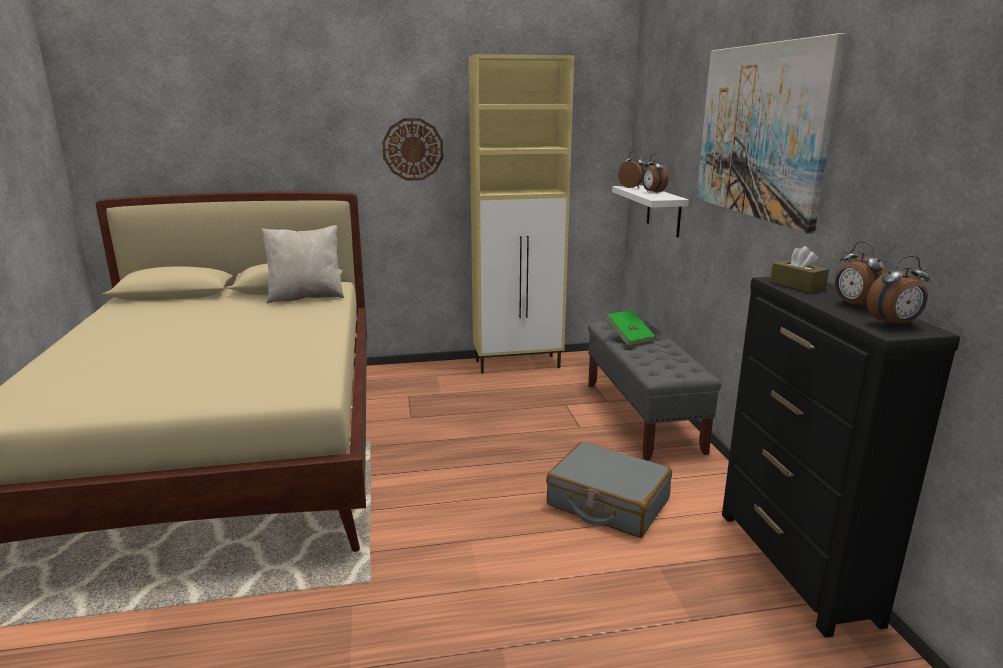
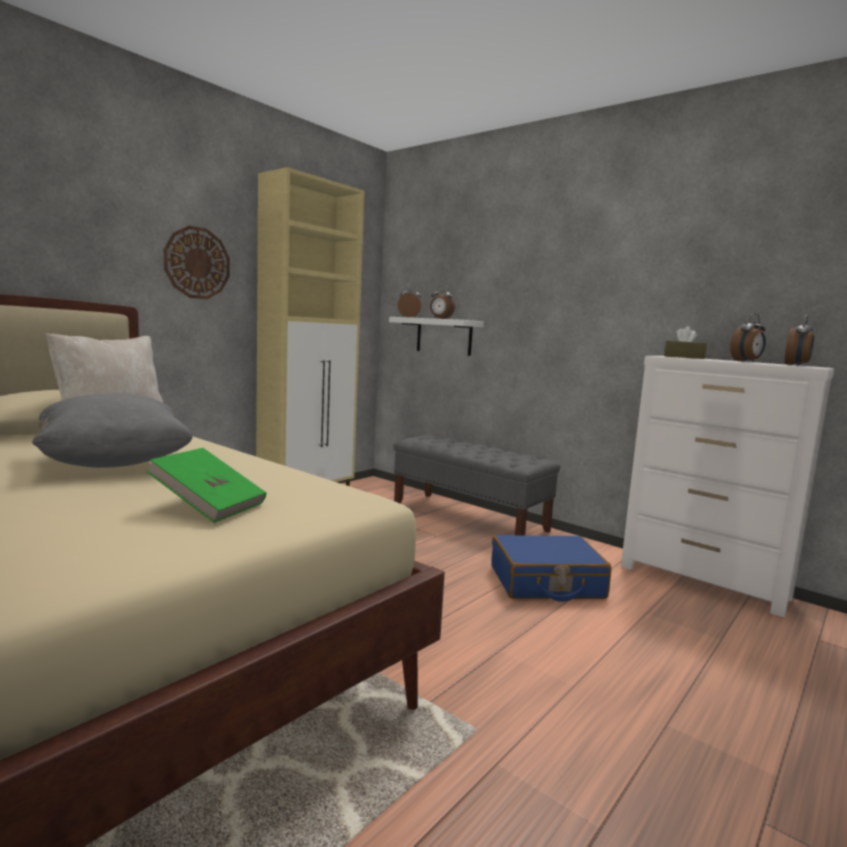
camera: 40 degrees left, 10 degrees down
(252, 330) = (114, 463): none -> grey pillow
(607, 503) = (546, 583): grey suitcase -> blue suitcase
(629, 338) = (451, 446): green book -> green book (209, 506)
(760, 131) = (582, 256): picture -> none
(795, 565) = (703, 582): black dresser -> white dresser
(854, 305) = (746, 361): alarm clock -> alarm clock turned 60 degrees counterclockwise

